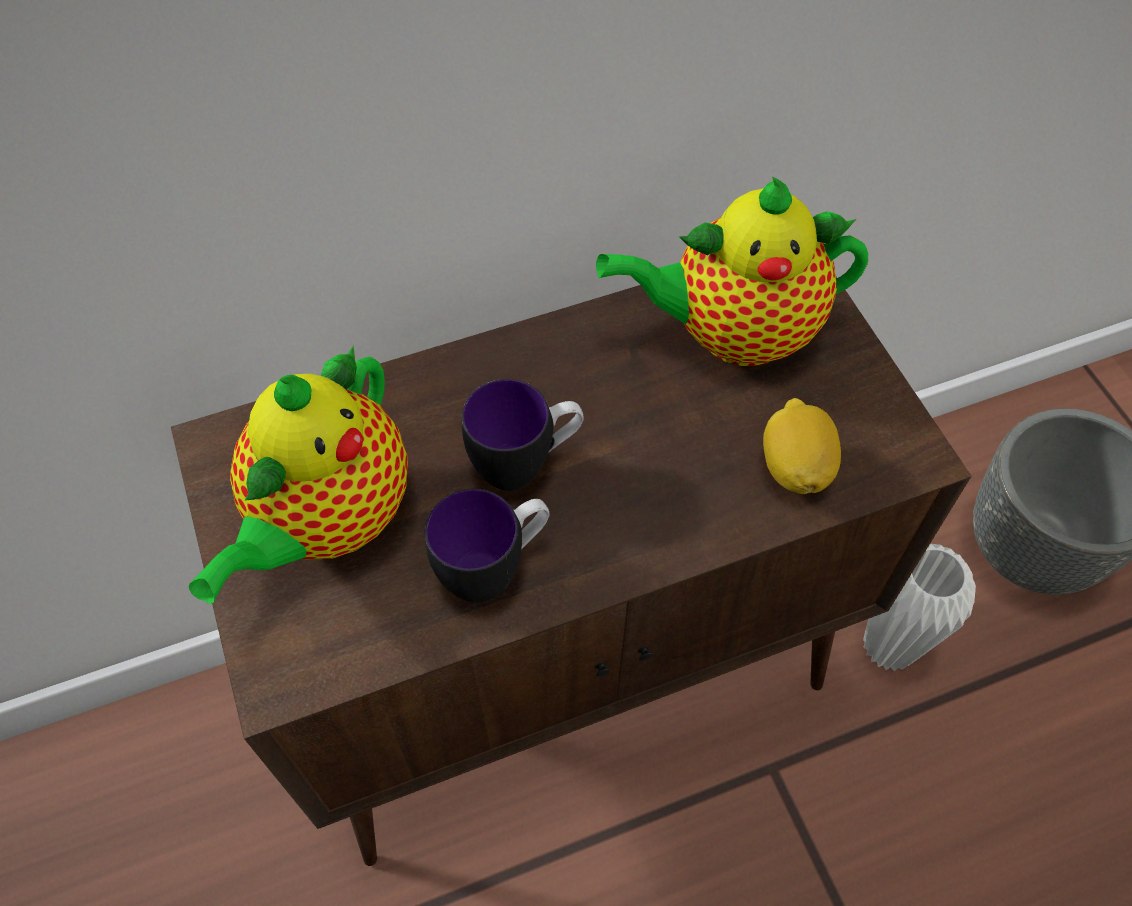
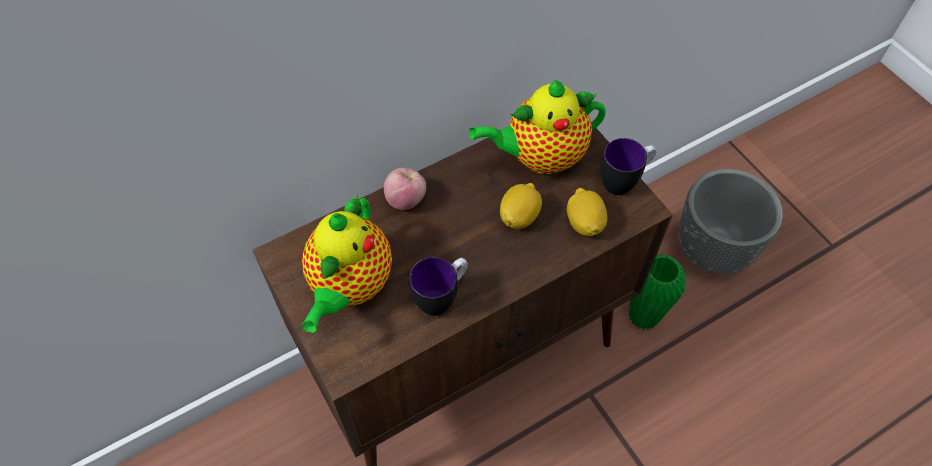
camera: 10 degrees left, 0 degrees up
(468, 375) = (406, 199): none -> apple
(526, 464) = (446, 242): mug -> mug (624, 181)
(672, 437) = (519, 216): none -> lemon
(889, 646) = (643, 316): white vase -> green vase

